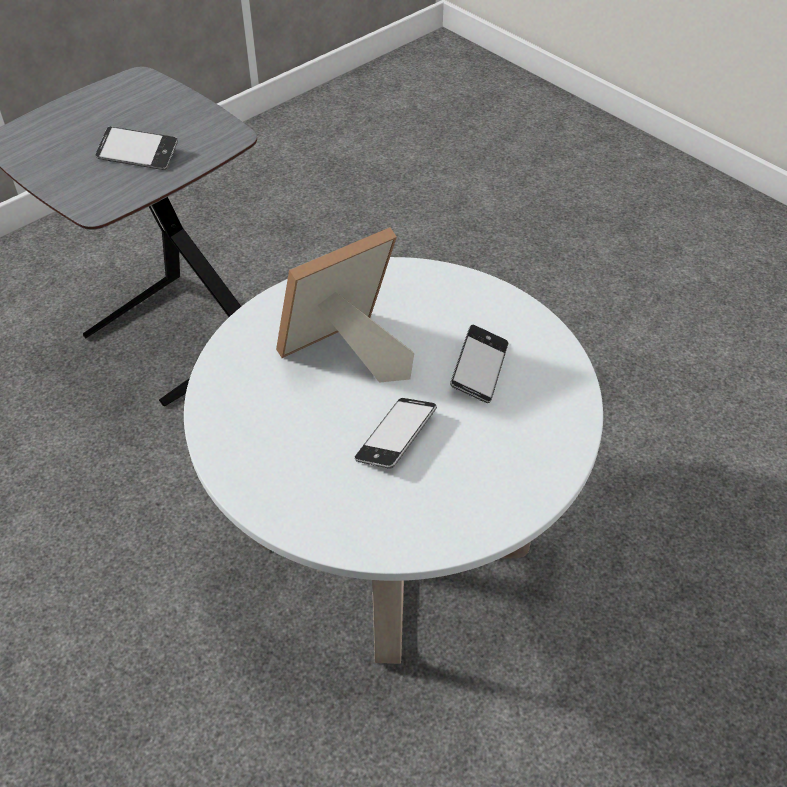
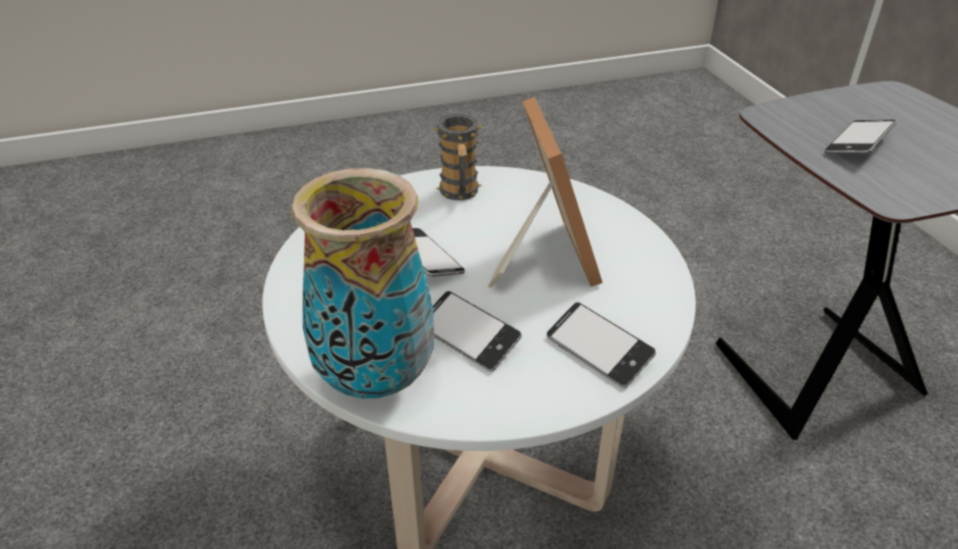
camera: 115 degrees right, 10 degrees down
(266, 454) = (459, 194): none -> mug
(444, 295) = (598, 350): none -> phone
(563, 405) = (374, 380): none -> vase

